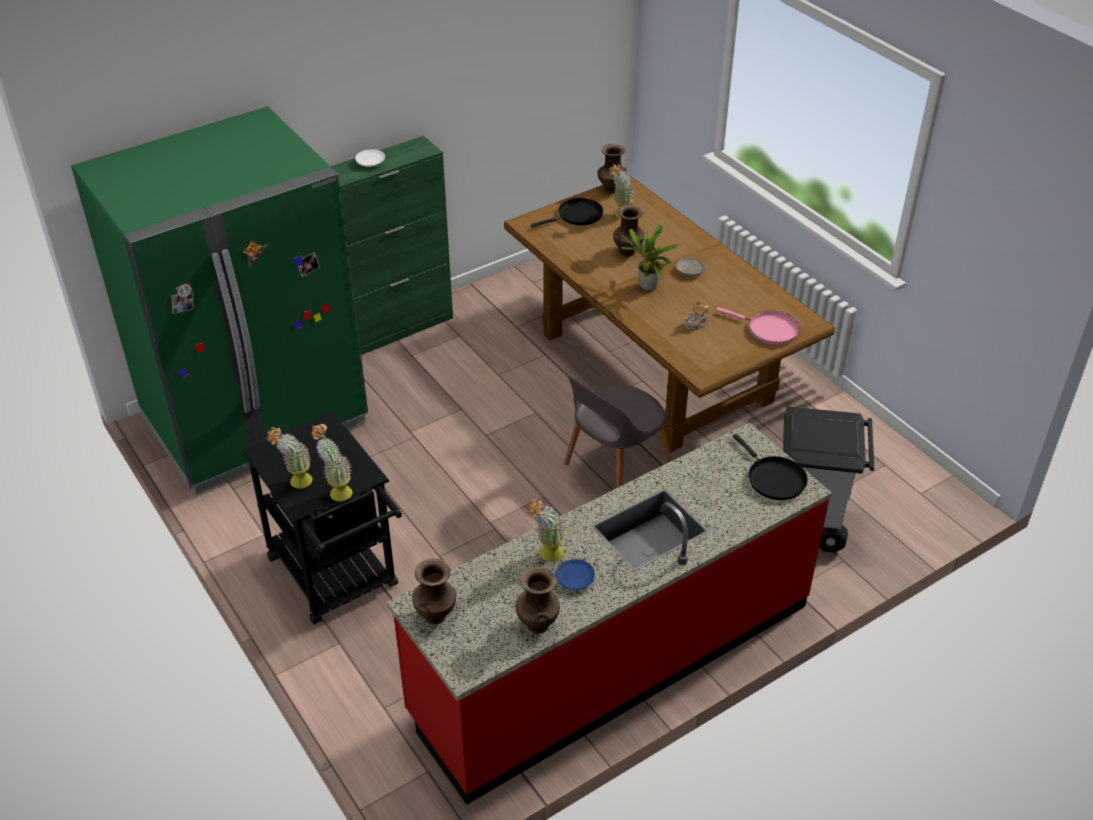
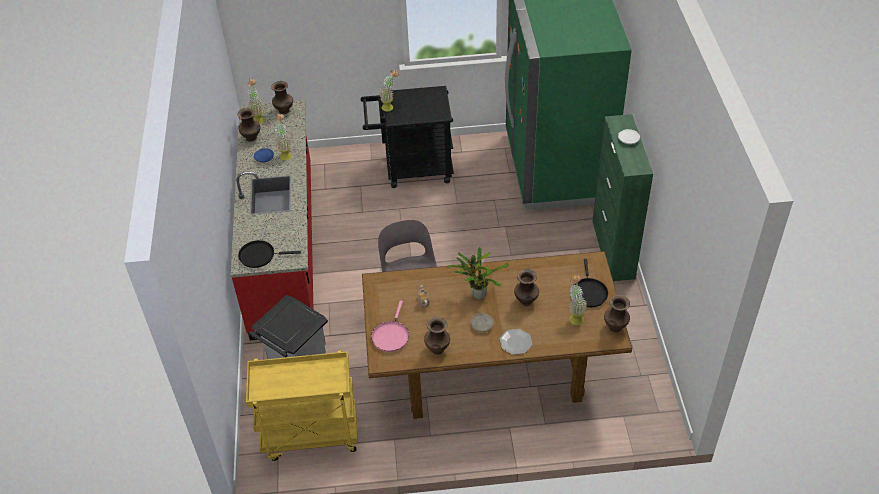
camera: 120 degrees right, 5 degrees up
(296, 483) = (406, 96): potted plant -> potted plant (258, 118)
(691, 242) = (516, 342): none -> plate
(752, 290) = (437, 349): none -> brown vase
(769, 329) = (391, 336): pink frying pan -> pink frying pan turned 45 degrees counterclockwise
(876, 474) = (310, 436): none -> yellow cart

